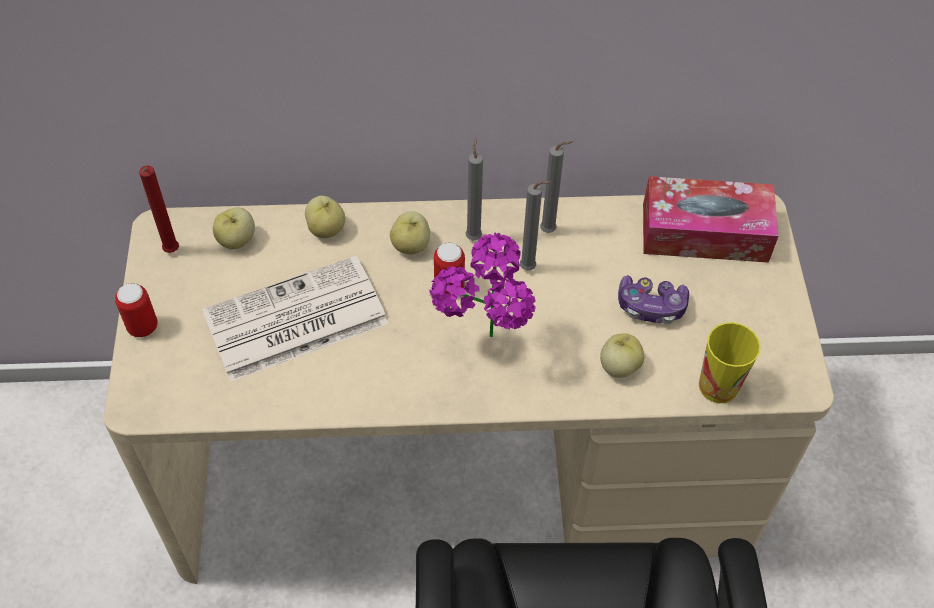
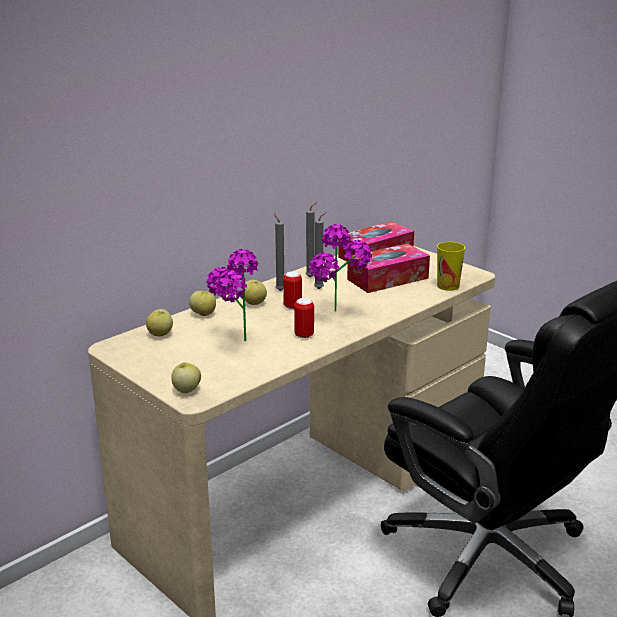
camera: 40 degrees left, 30 degrees down
(143, 327) = (154, 377): can -> can (304, 335)
(171, 253) = (129, 351): red candle -> none
(293, 321) = (233, 343): newspaper -> potted plant
(619, 366) = (402, 297): apple -> apple (186, 390)
(651, 306) = (387, 279): game controller -> tissue box

